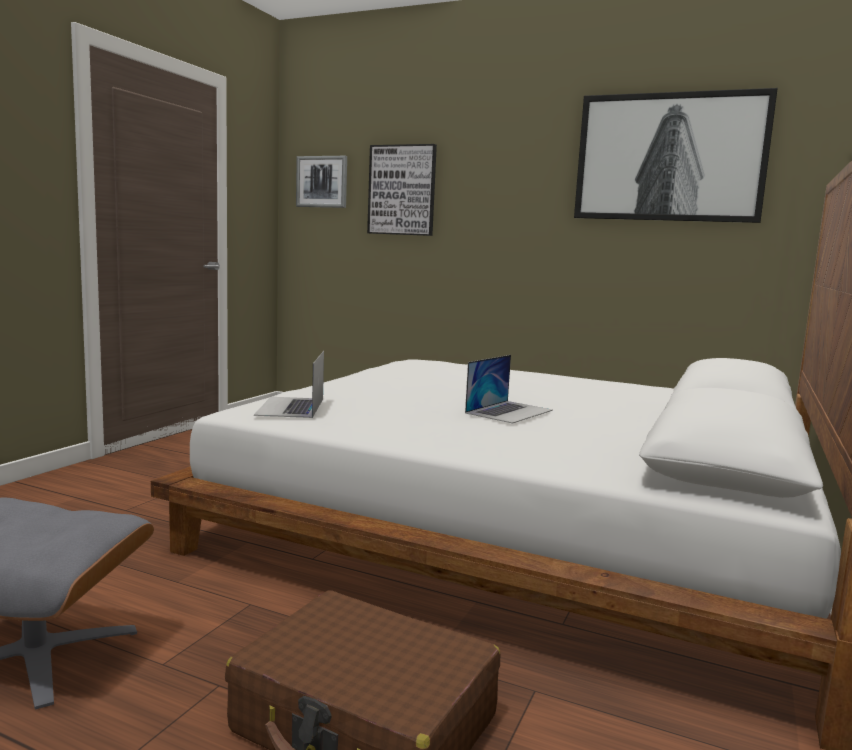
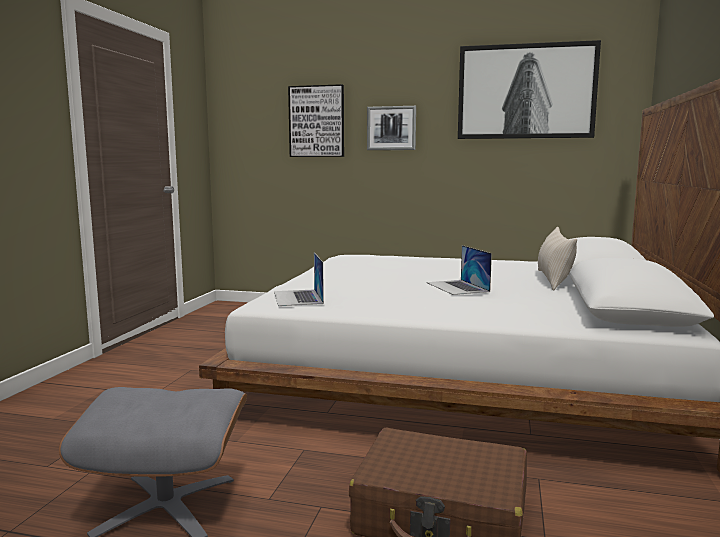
camera: 10 degrees left, 0 degrees up
(322, 182) = (247, 116): picture -> picture (391, 128)
(509, 411) = (457, 287): laptop -> laptop turned 135 degrees clockwise
(657, 413) = (553, 280): none -> beige pillow

